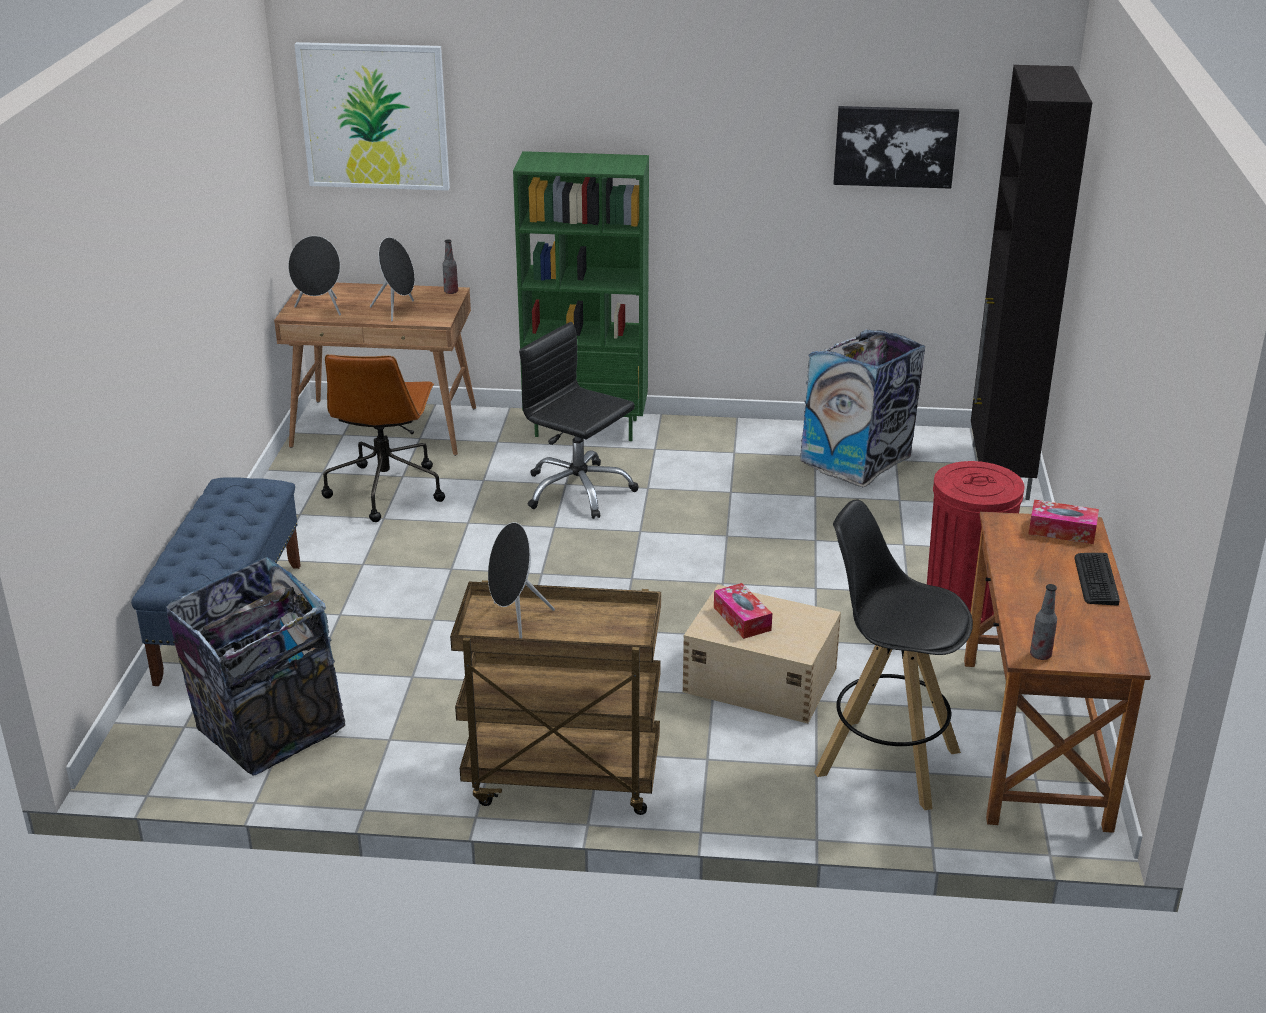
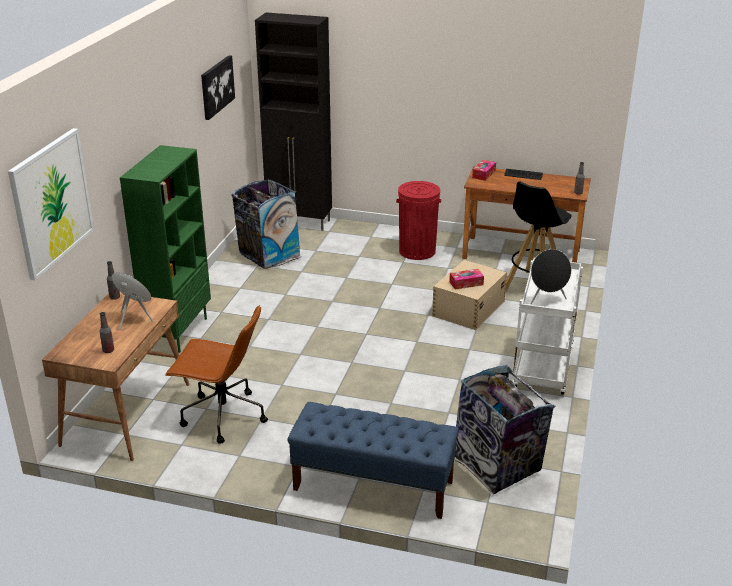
camera: 80 degrees left, 0 degrees up
(321, 309) = (108, 350): black speaker -> bottle
(561, 779) = (543, 370): brown cart -> white cart
(578, 491) = (260, 342): black office chair -> none

